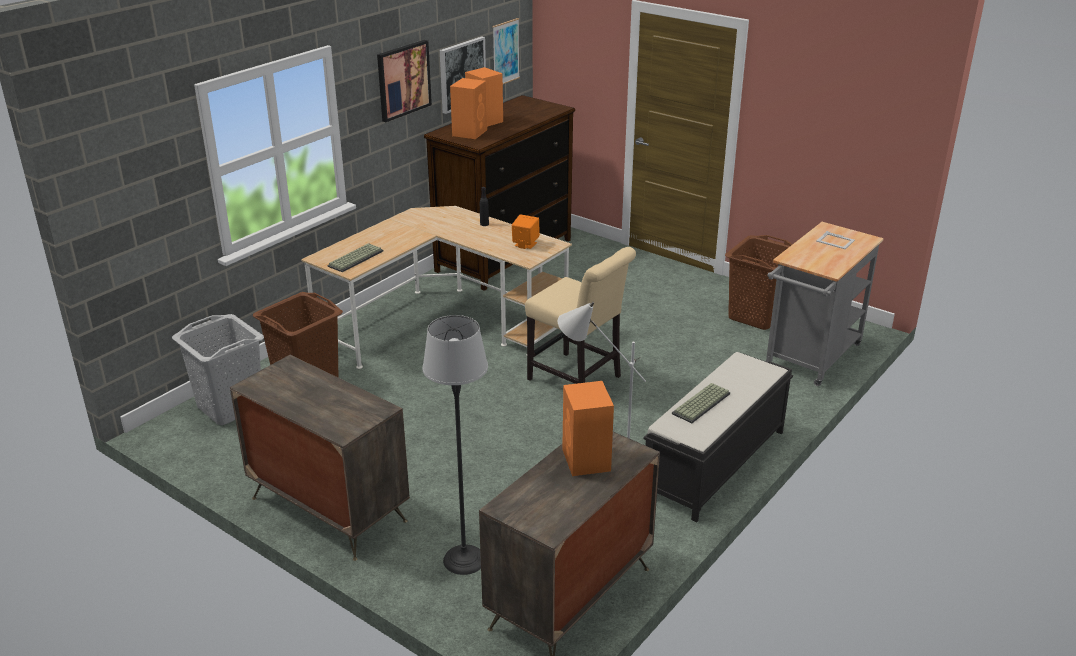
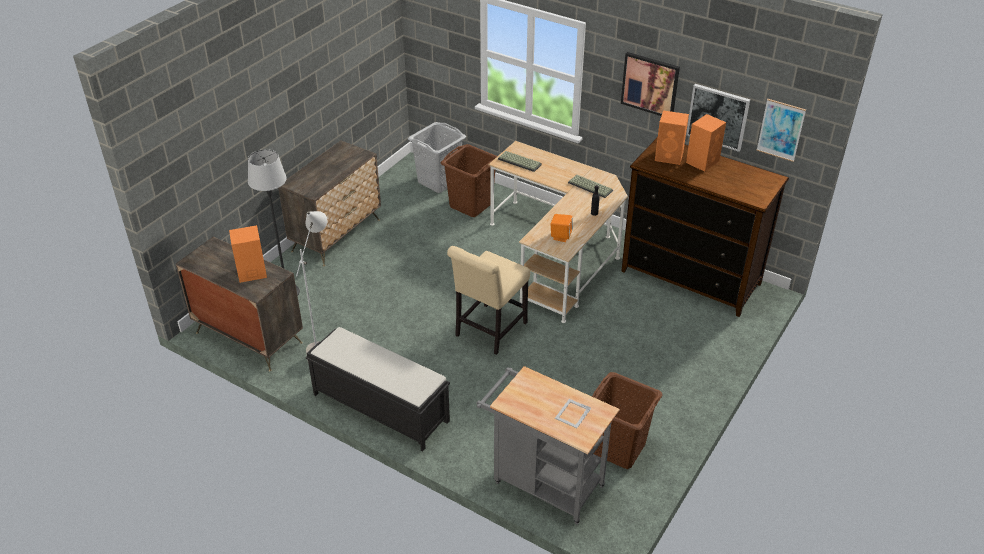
camera: 85 degrees right, 10 degrees up
(701, 404) = (366, 353): keyboard -> keyboard (589, 187)

